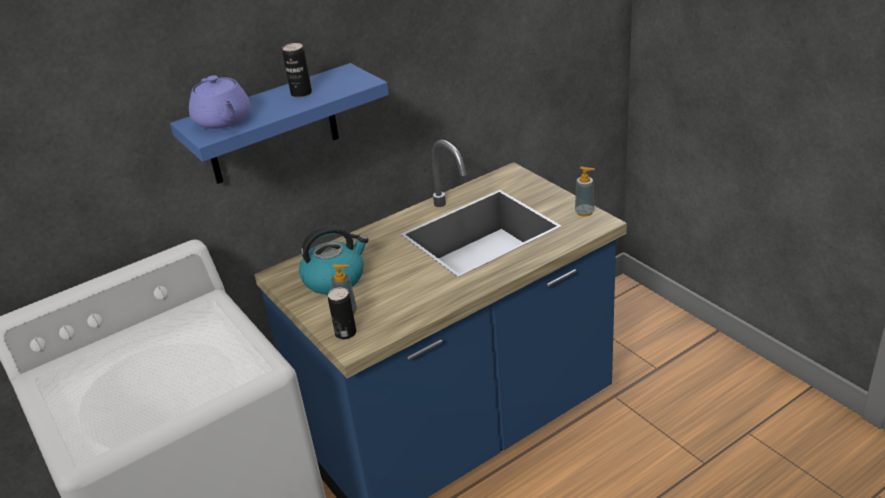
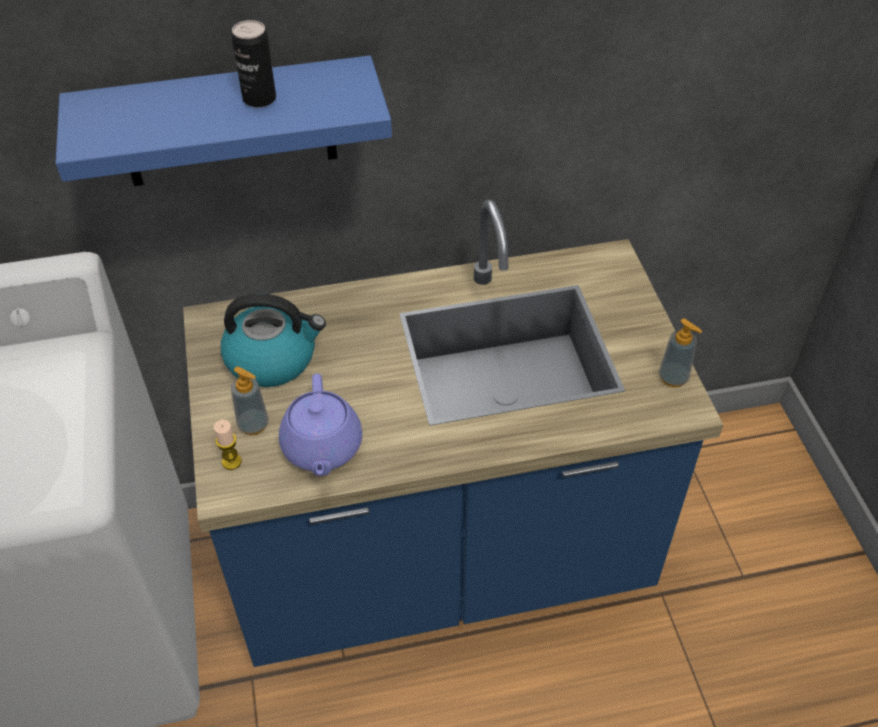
camera: 20 degrees right, 15 degrees up
(223, 121) = (122, 119): purple teapot -> purple teapot (322, 448)
(345, 333) = (231, 462): can -> candle

